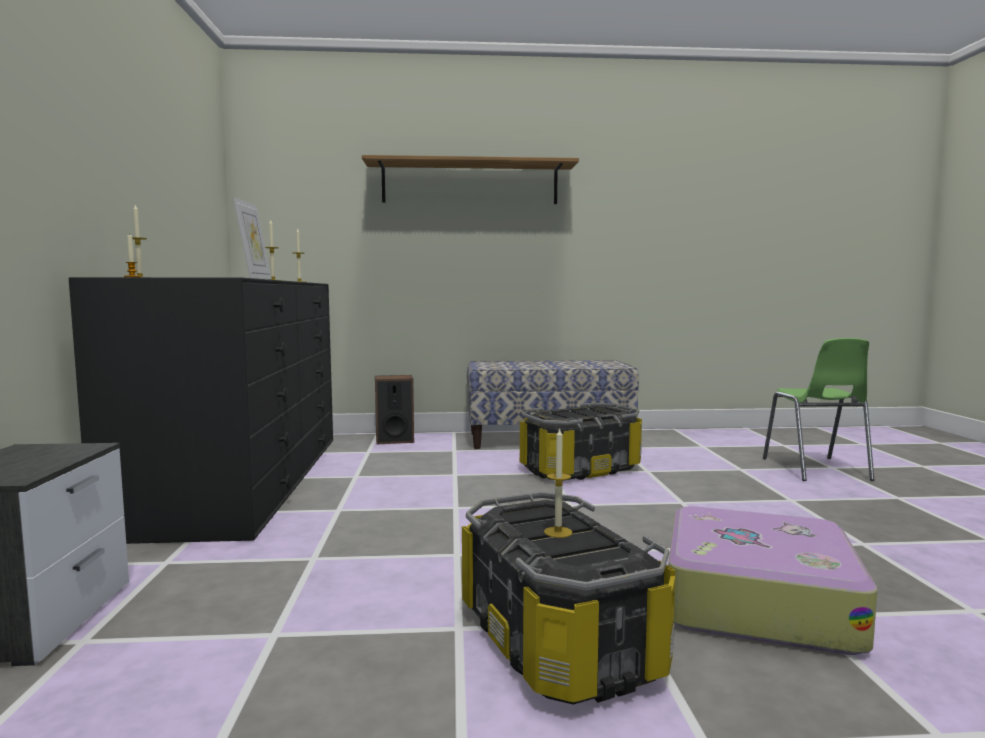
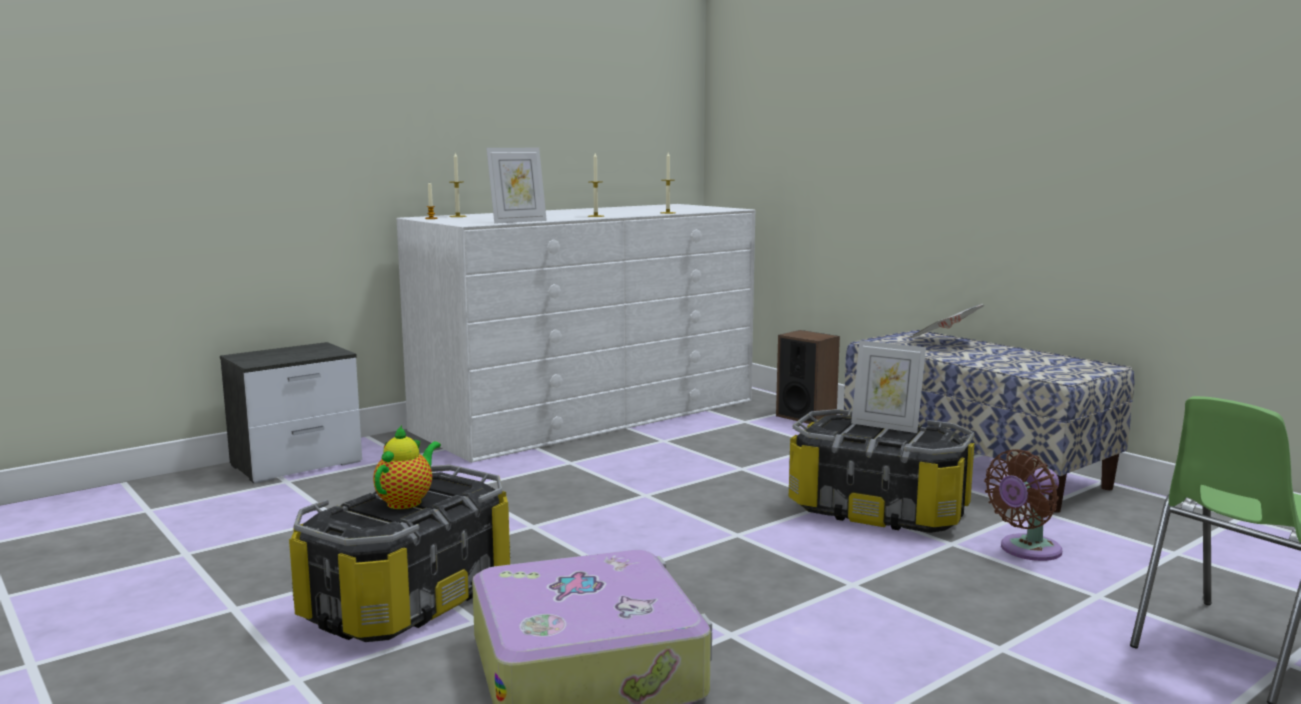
camera: 55 degrees right, 5 degrees up
(243, 479) = (589, 415): black dresser -> white dresser
(470, 184) = (939, 67): shelf -> none
(510, 363) = (943, 342): none -> newspaper
(558, 532) = (407, 501): candle -> teapot
(572, 411) = (885, 426): none -> picture frame
(673, 463) = (1026, 550): none -> brown fan

